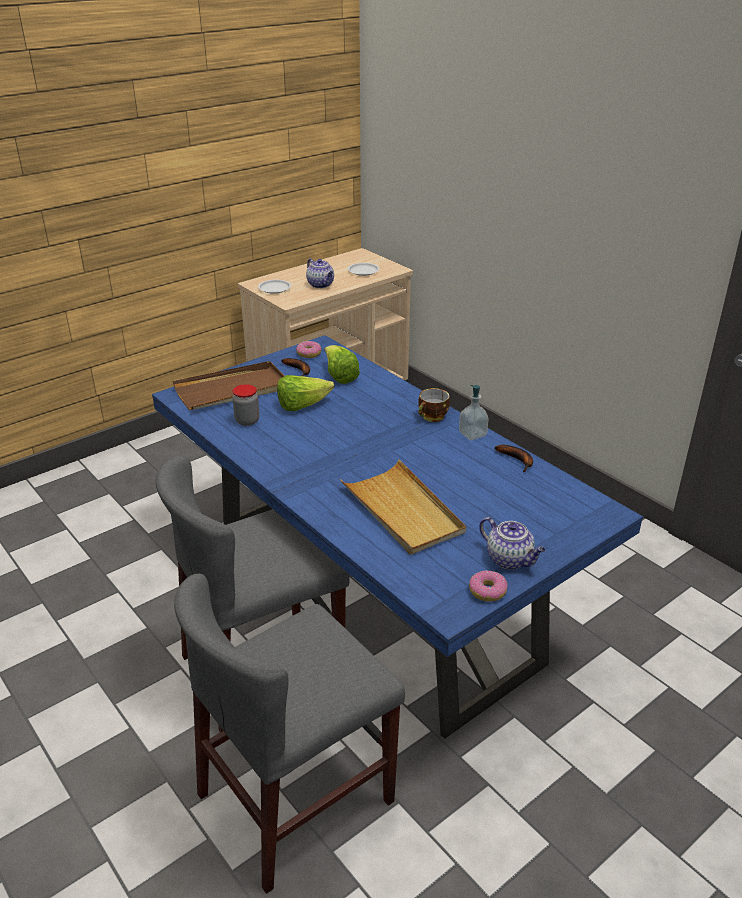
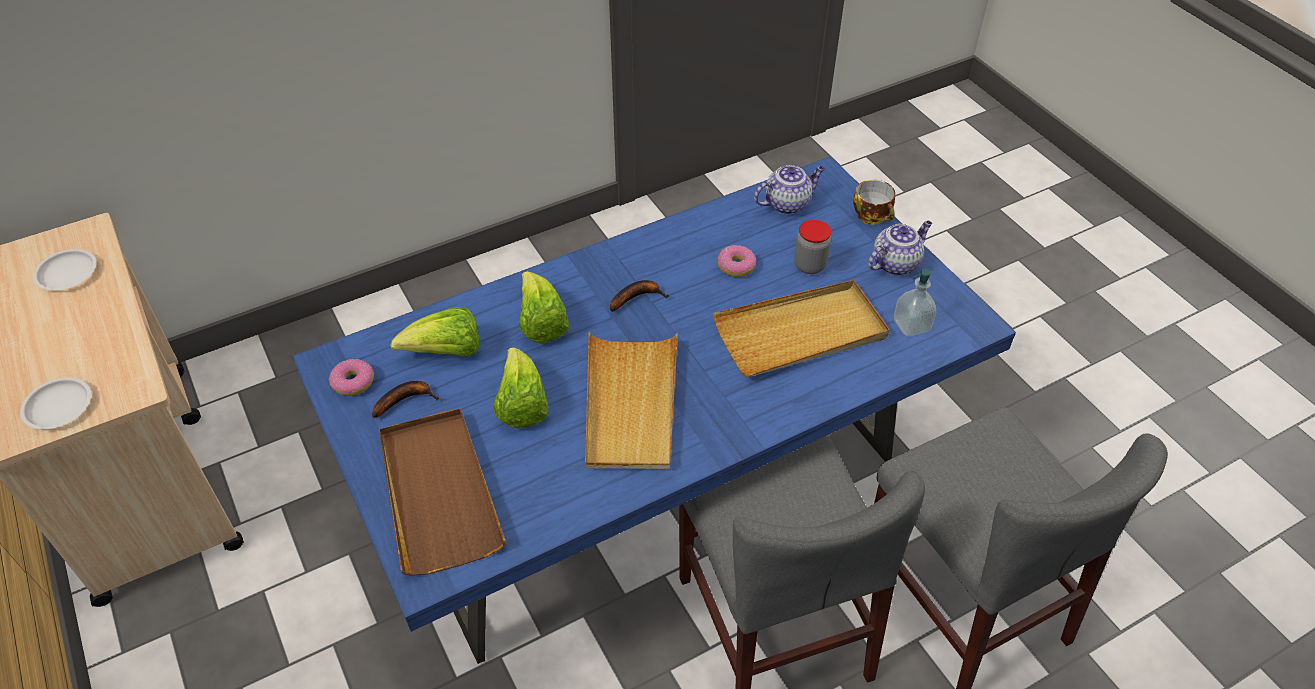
camera: 80 degrees left, 15 degrees up
(247, 421) = (546, 477): jar -> jar (810, 265)
(311, 443) = (630, 404): none -> beige tray
(321, 285) = (88, 337): teapot -> teapot (787, 203)
(374, 403) = (541, 324): none -> lettuce
(432, 417) = (597, 272): cup -> cup (873, 216)
(472, 434) = (648, 244): soap dispenser -> soap dispenser (911, 325)
(487, 591) = (945, 290): donut -> donut (736, 266)
(518, 460) = (714, 218): banana -> banana (637, 297)

